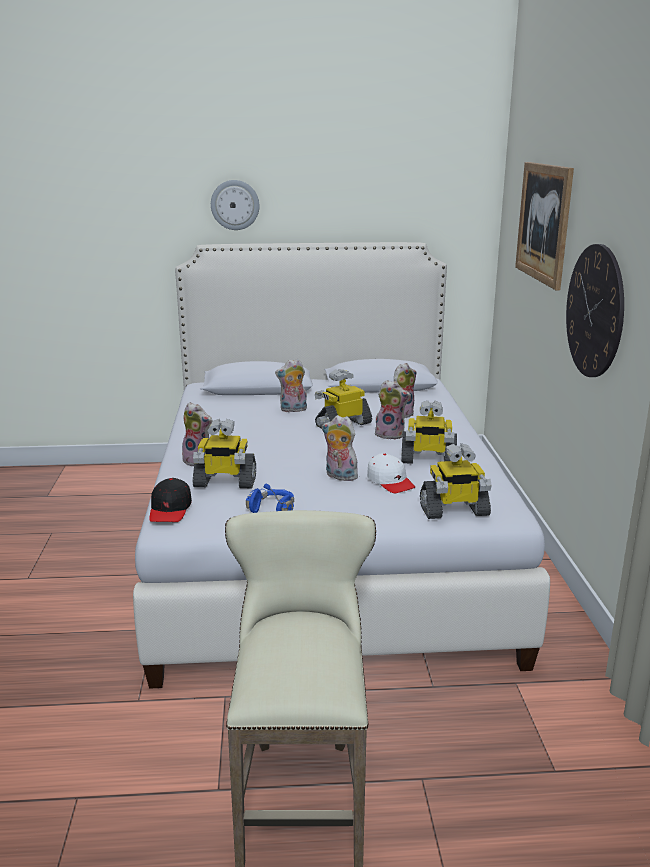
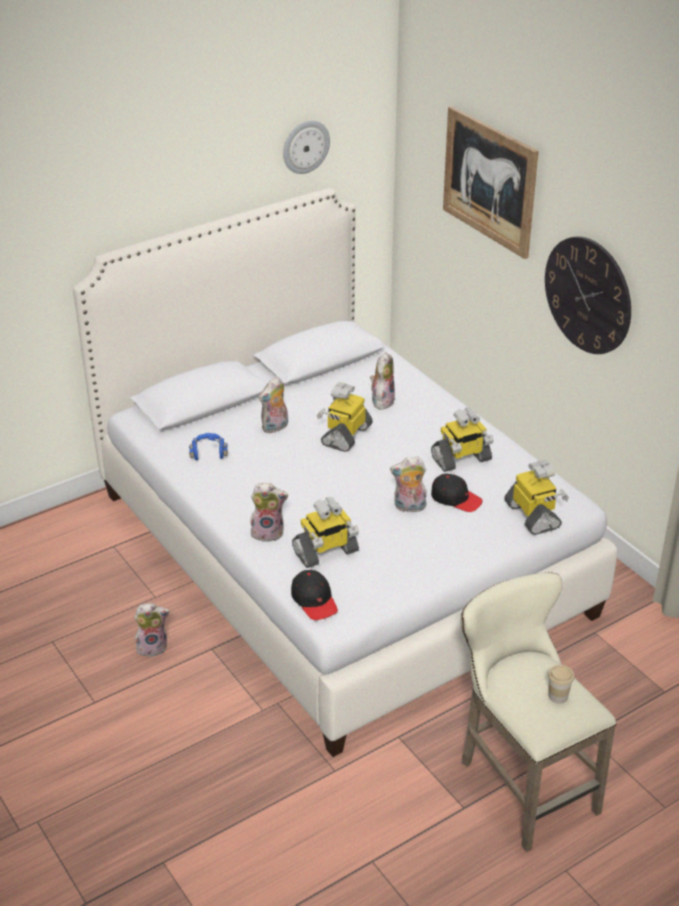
camera: 30 degrees left, 15 degrees up
(235, 205) = (126, 197): wall clock -> wall clock (305, 146)
(274, 510) = (398, 568): blue headphones -> blue headphones (208, 452)
(308, 662) = (558, 696): none -> cup
(390, 481) = (455, 498): white cap -> black cap
(391, 434) = (400, 435): plush toy -> plush toy (153, 647)
(454, 511) = (533, 516): toy robot -> toy robot turned 75 degrees counterclockwise

